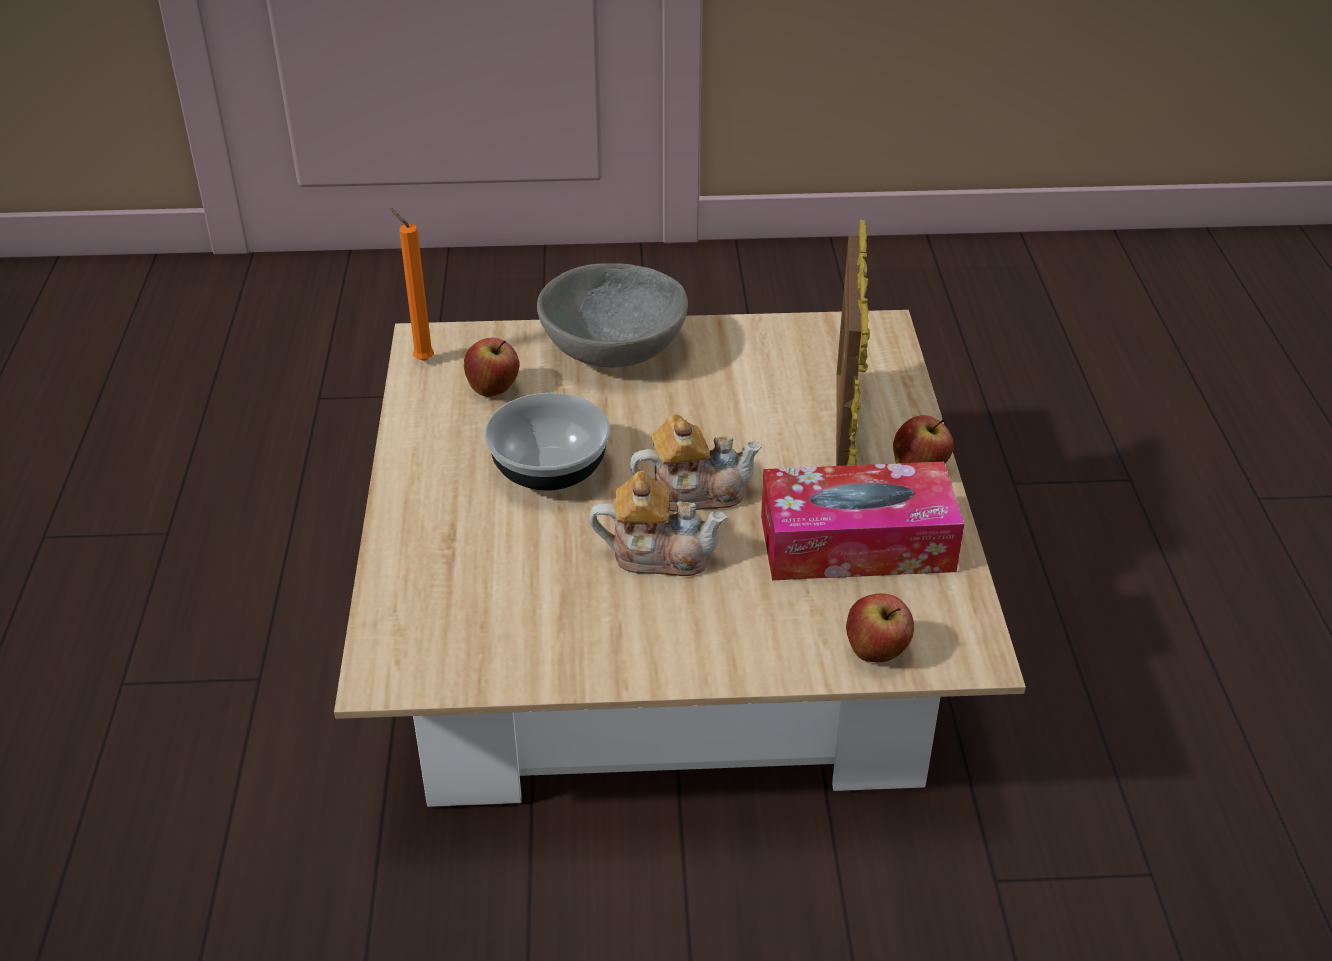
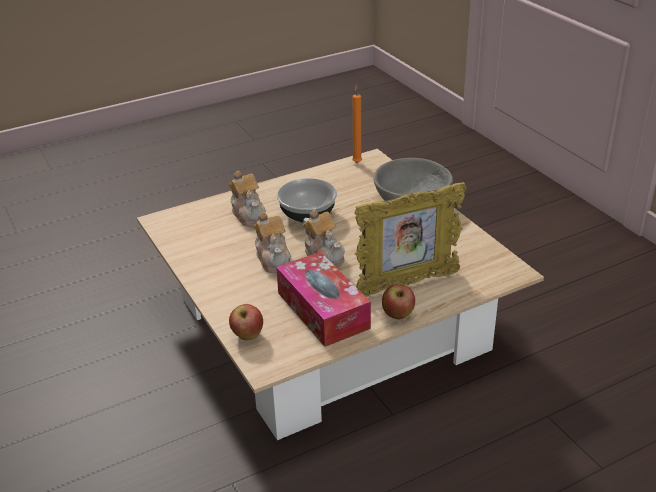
camera: 65 degrees right, 5 degrees down
(478, 542) = (249, 214): none -> teapot
(494, 390) = (352, 184): apple -> none

